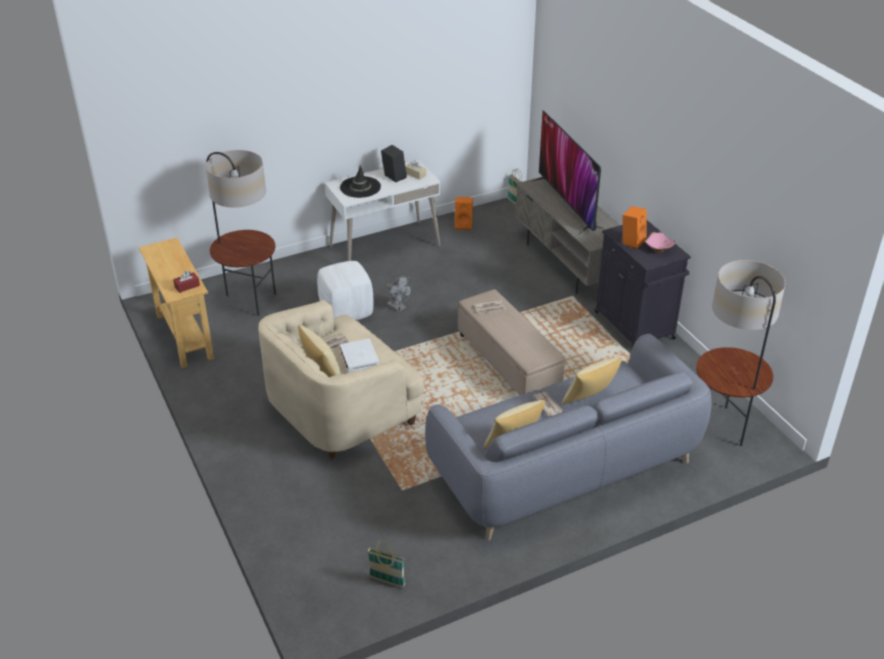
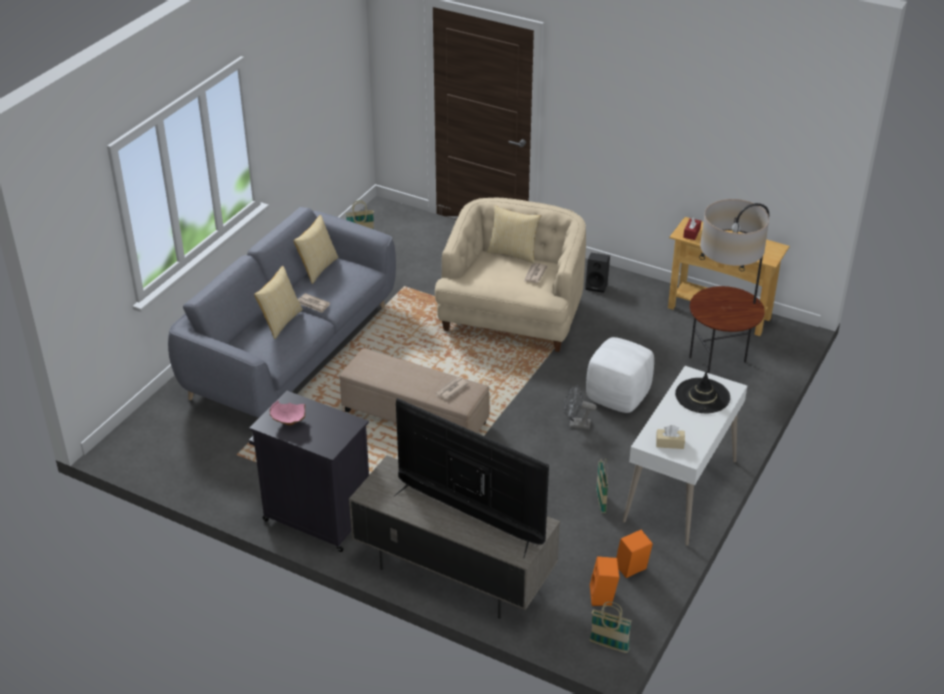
camera: 145 degrees right, 0 degrees up
(359, 357) = (500, 273): white book -> none
(393, 177) = (688, 427): black speaker -> black speaker (597, 285)
(440, 260) = (600, 502): none -> basket
(632, 241) = (325, 419): orange speaker -> orange speaker (603, 597)
(722, 427) = (169, 443): floor lamp -> none

